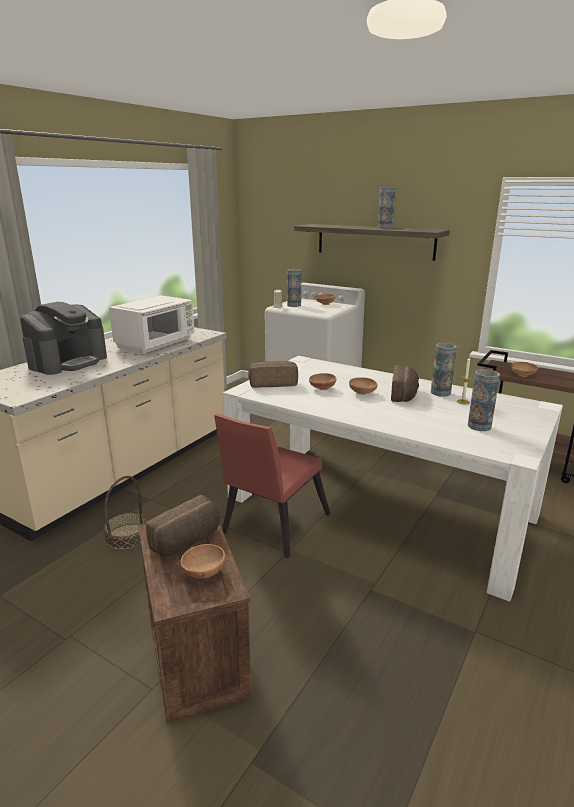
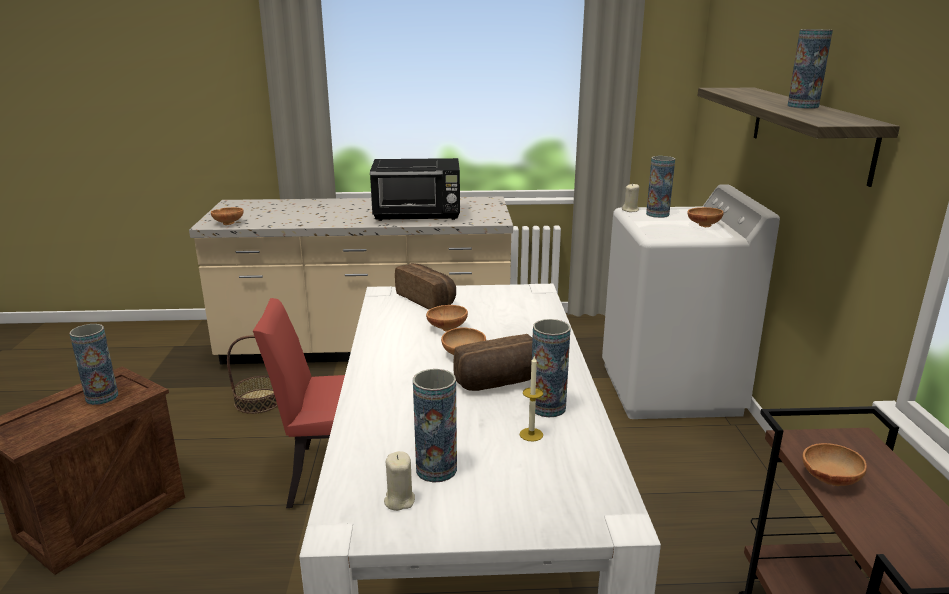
camera: 55 degrees right, 0 degrees up
(68, 362) = (318, 208): coffee machine -> none
(157, 344) = (418, 215): white microwave -> black microwave
(187, 541) = (102, 397): bread -> vase
(203, 572) = (51, 422): brown bowl -> brown bowl (229, 223)
(501, 439) = (399, 500): none -> beige candle

